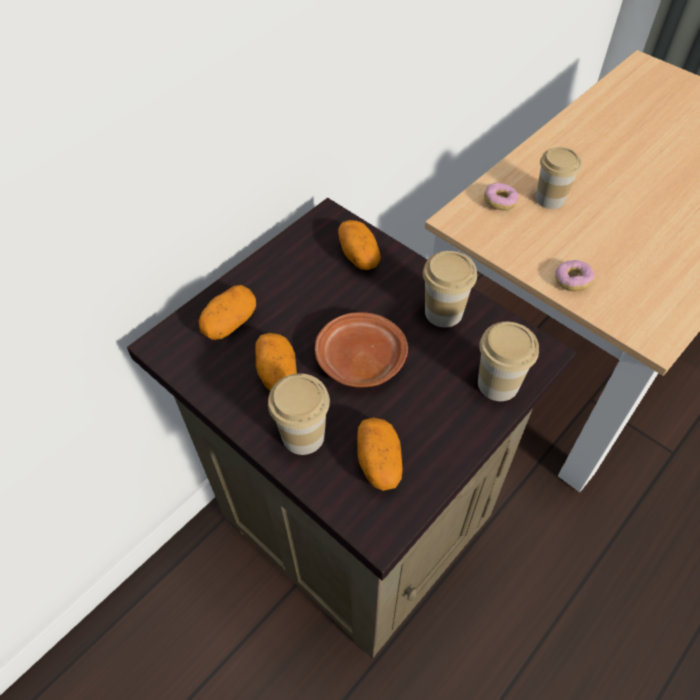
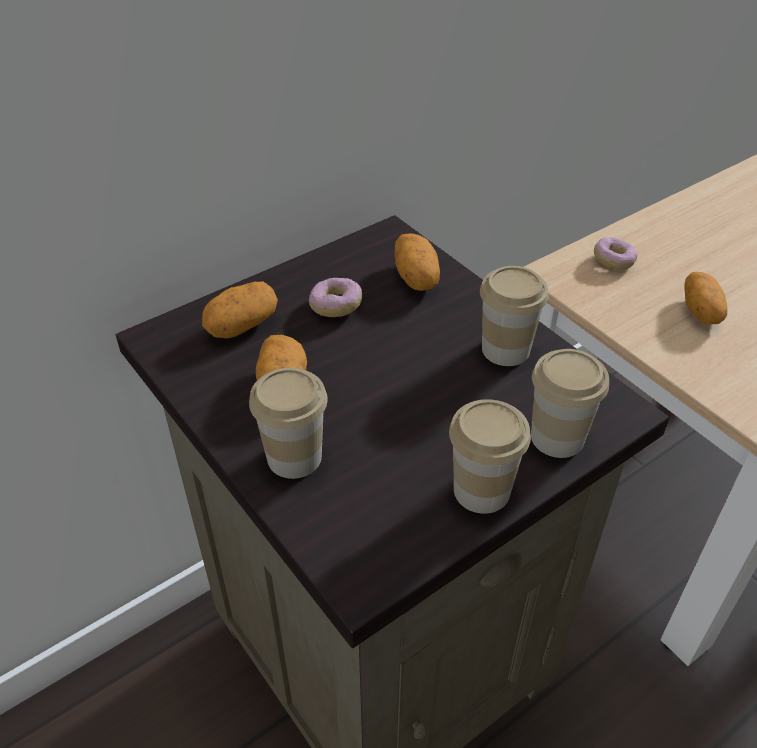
camera: 10 degrees right, 10 degrees down
(359, 359) = (387, 385): brown plate -> none
(379, 462) = (381, 502): potato -> potato (701, 311)
(550, 199) = (678, 265): cup -> cup (481, 490)
(572, 281) = (690, 358): donut -> donut (336, 307)

